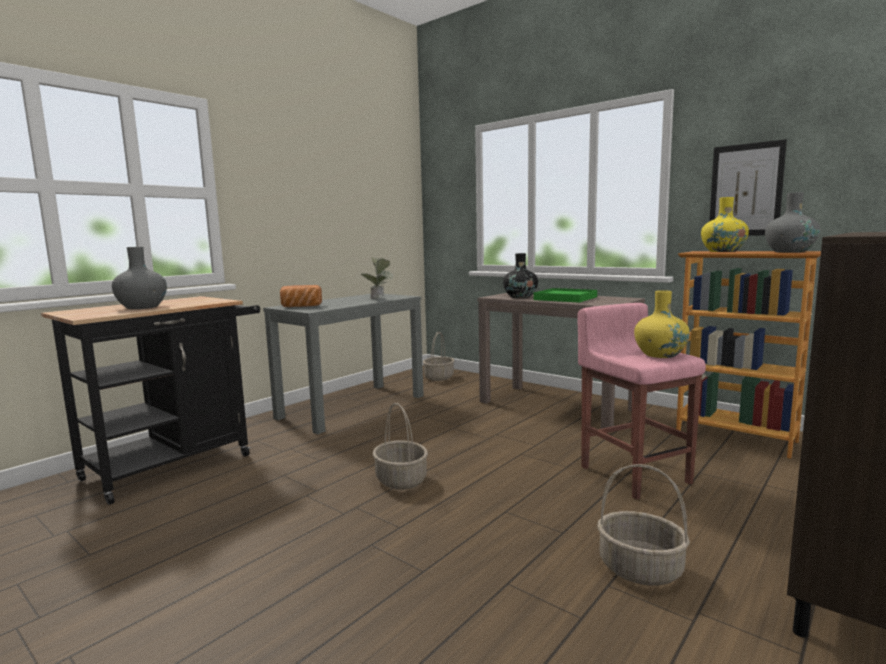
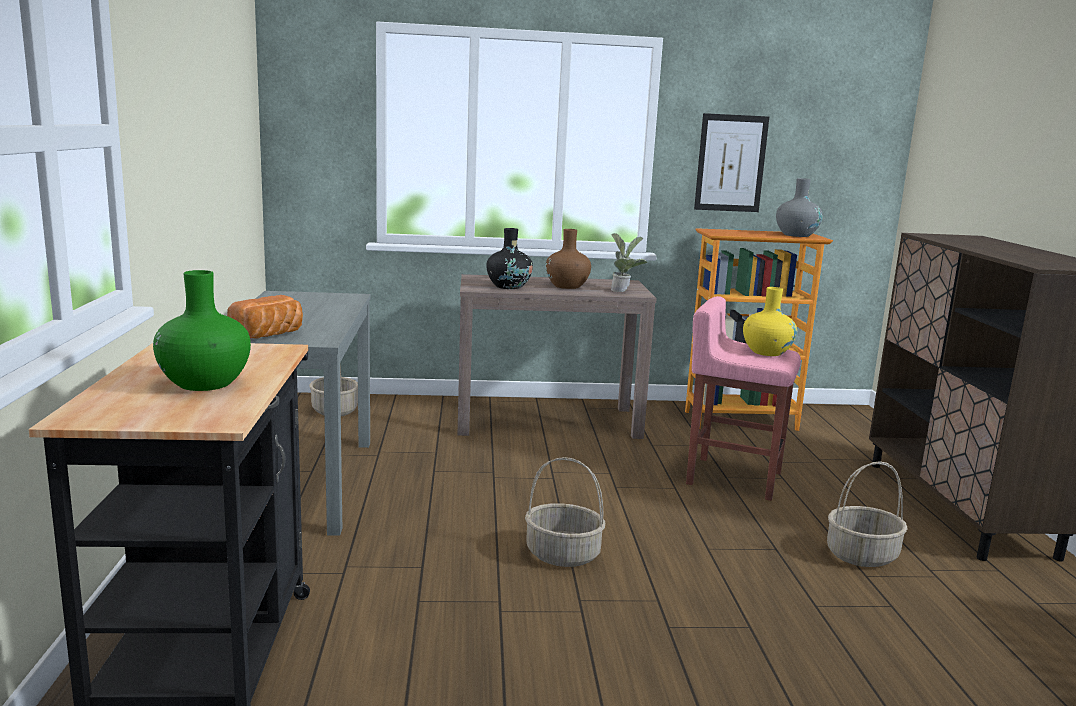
camera: 45 degrees left, 5 degrees up
(142, 307) = (204, 383): grey vase -> green vase
(379, 299) = (329, 304): potted plant -> potted plant (624, 291)
(565, 298) = (567, 286): green tray -> brown vase
(723, 251) = (733, 231): yellow vase -> none

